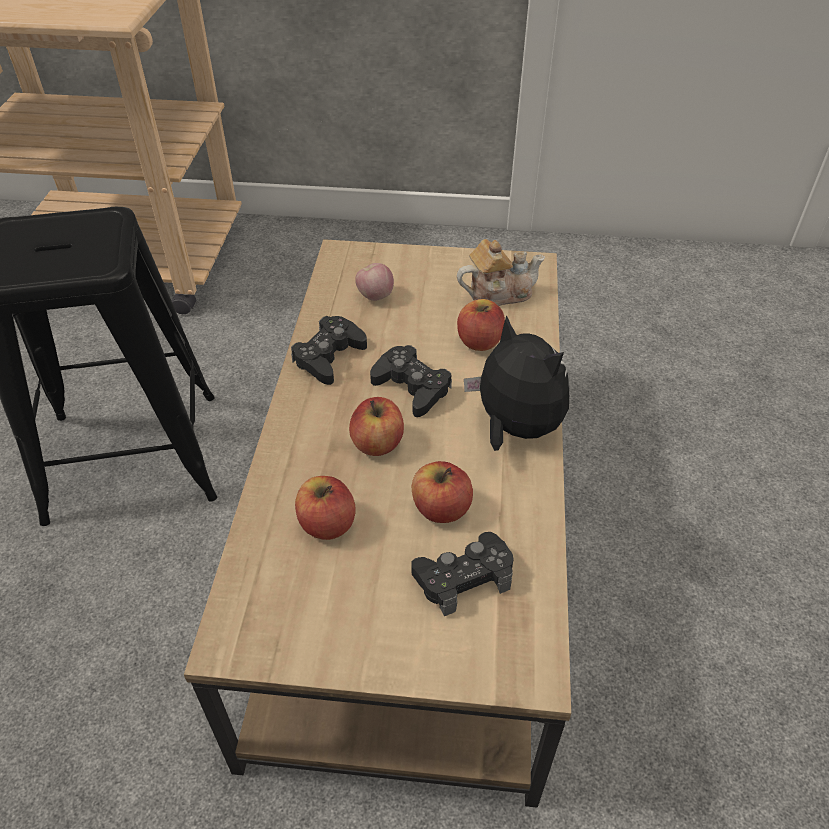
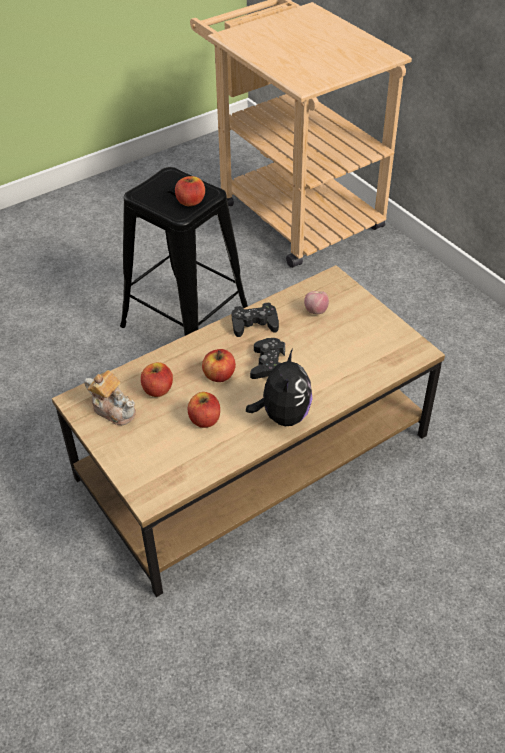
camera: 50 degrees right, 0 degrees up
(463, 577) = (174, 449): black game controller -> none
(479, 341) = (329, 367): apple -> apple (190, 202)
(498, 293) = (377, 352): teapot -> teapot (114, 409)

